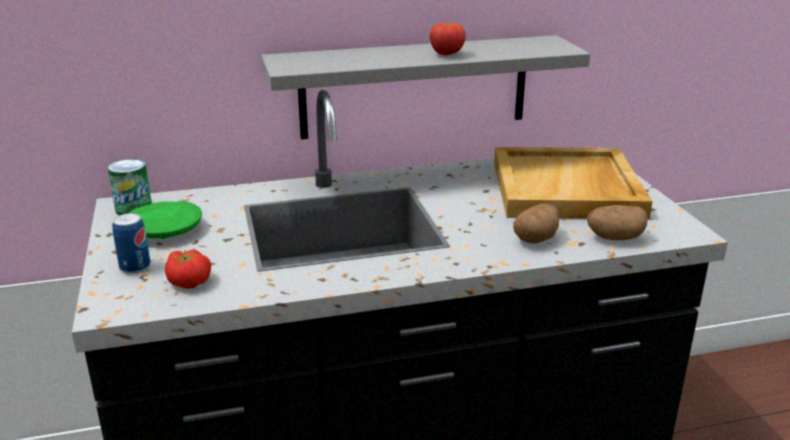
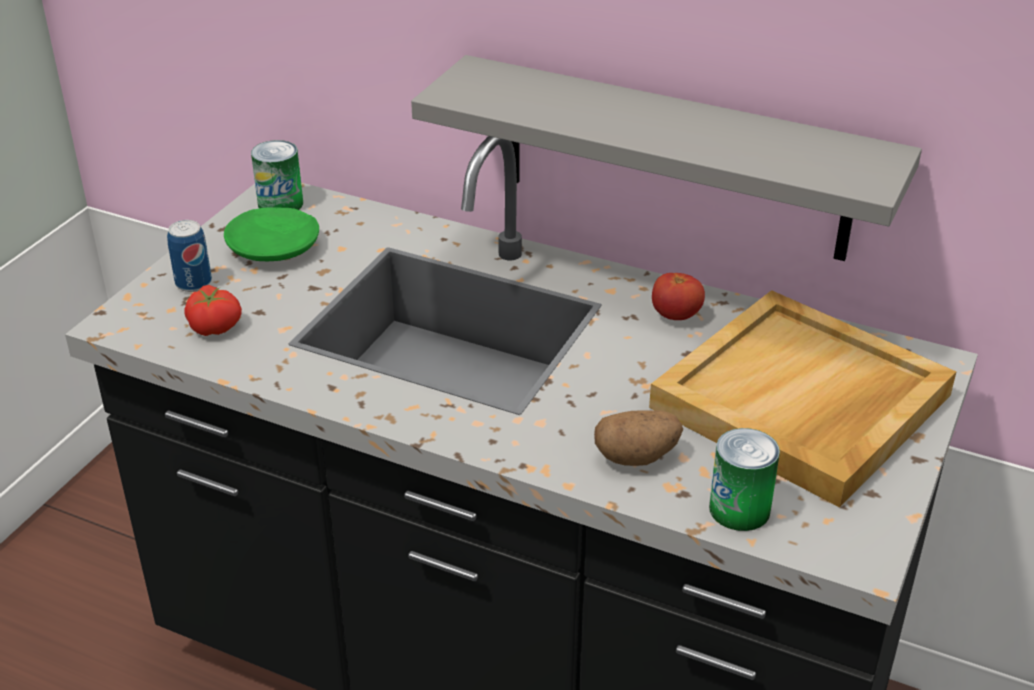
camera: 40 degrees right, 10 degrees up
(447, 54) = (679, 135): tomato -> tomato (676, 316)
(614, 238) = (739, 509): potato -> can

